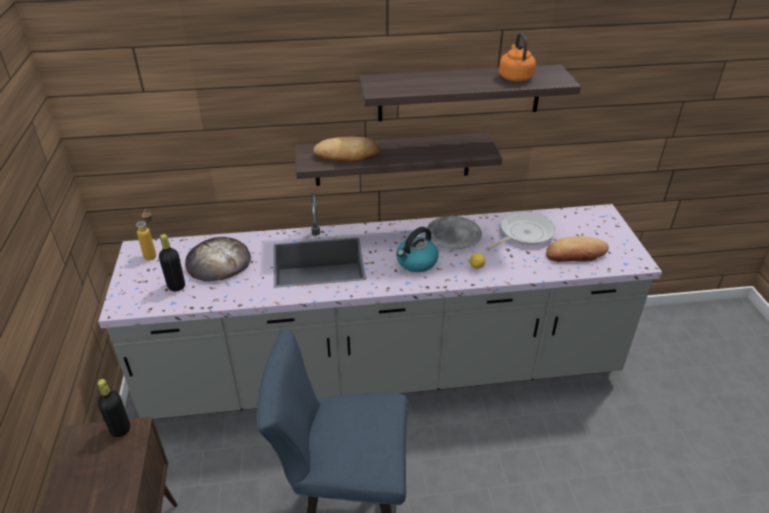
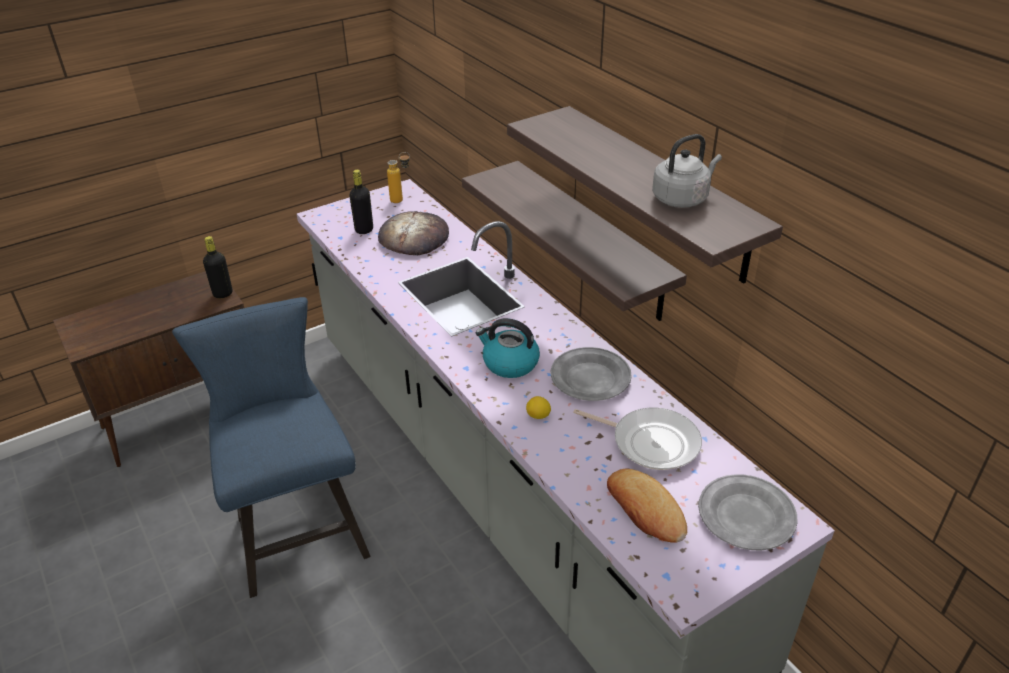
camera: 65 degrees right, 0 degrees up
(347, 154) = (525, 194): bread -> none
(515, 77) = (682, 198): orange kettle -> grey kettle
(593, 224) = (746, 516): none -> grey plate

